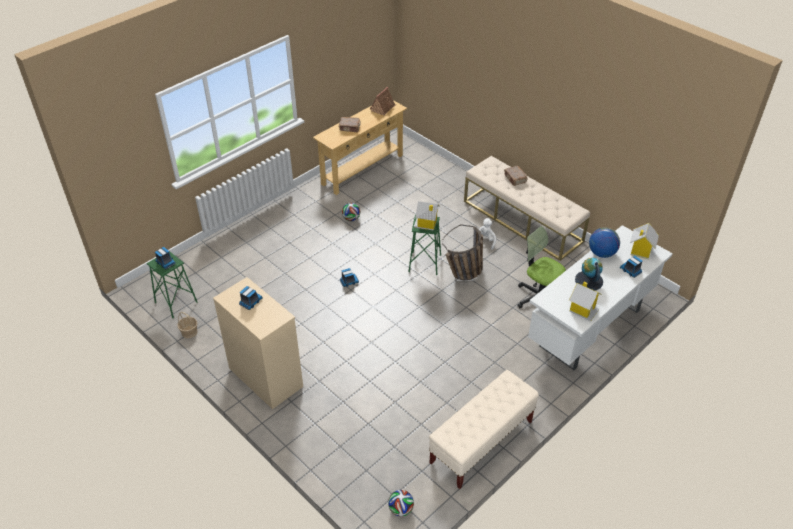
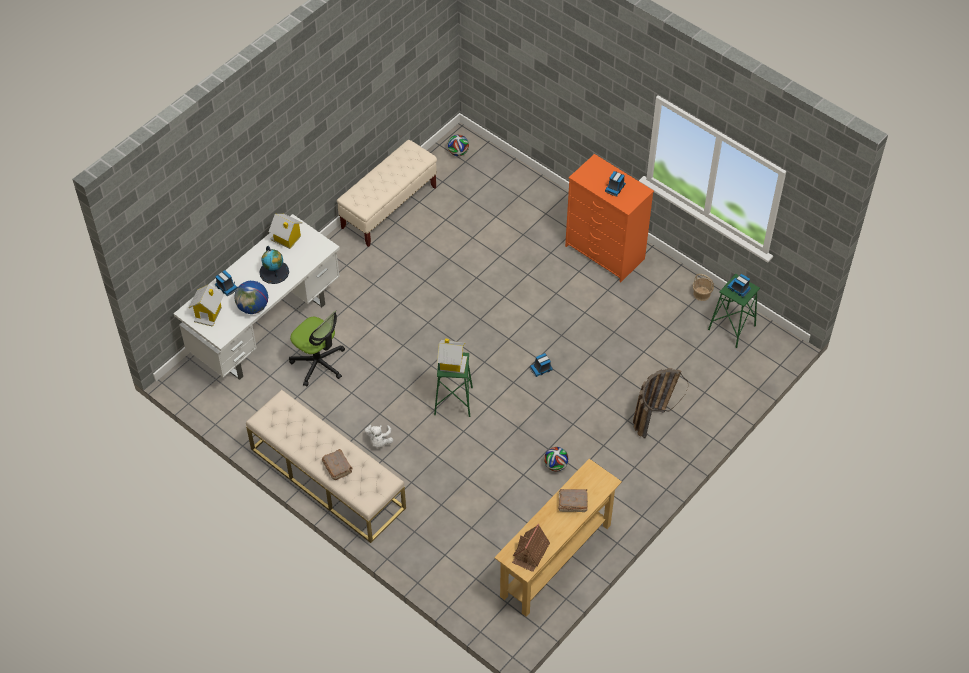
camera: 175 degrees right, 10 degrees up
(265, 377) = (605, 252): beige dresser -> orange dresser
(464, 275) = (405, 387): basket -> basket (653, 416)

